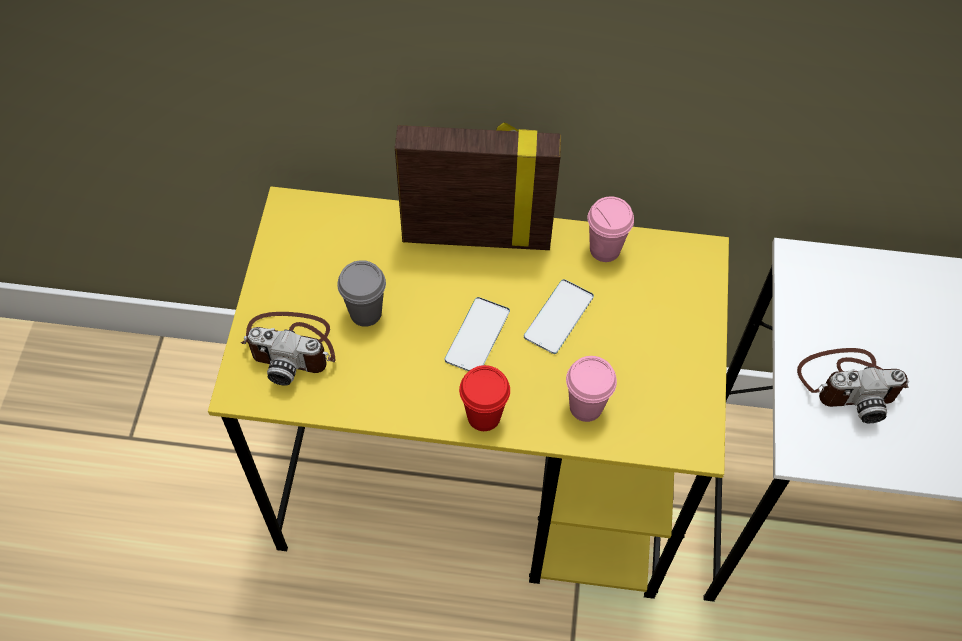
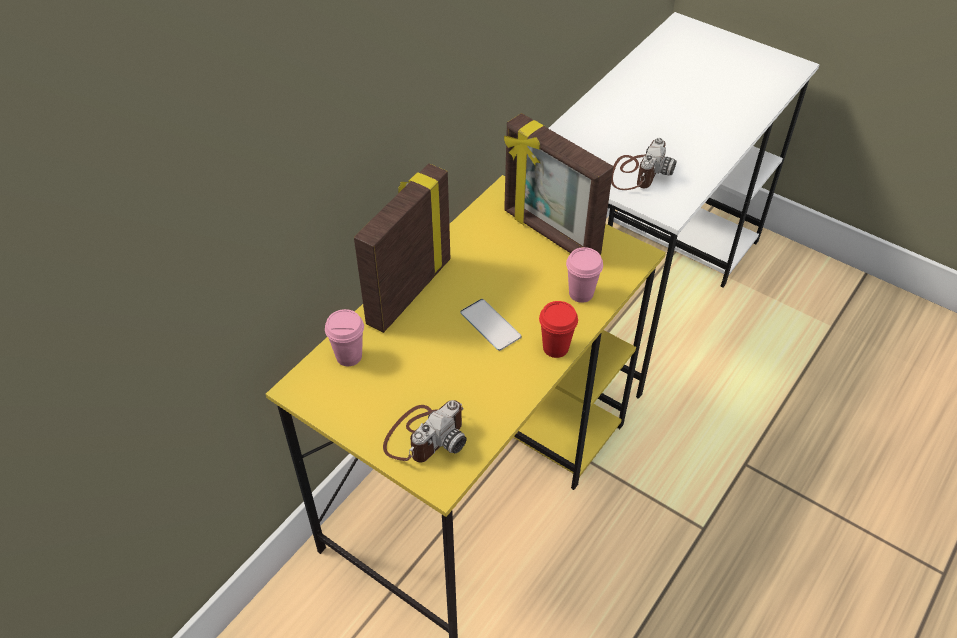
camera: 60 degrees left, 10 degrees down
(365, 313) = (427, 379): grey cup -> none
(558, 317) = (504, 277): phone -> none
(604, 249) = (469, 233): pink cup -> pink cup (349, 356)
(662, 332) = (550, 234): none -> picture frame

